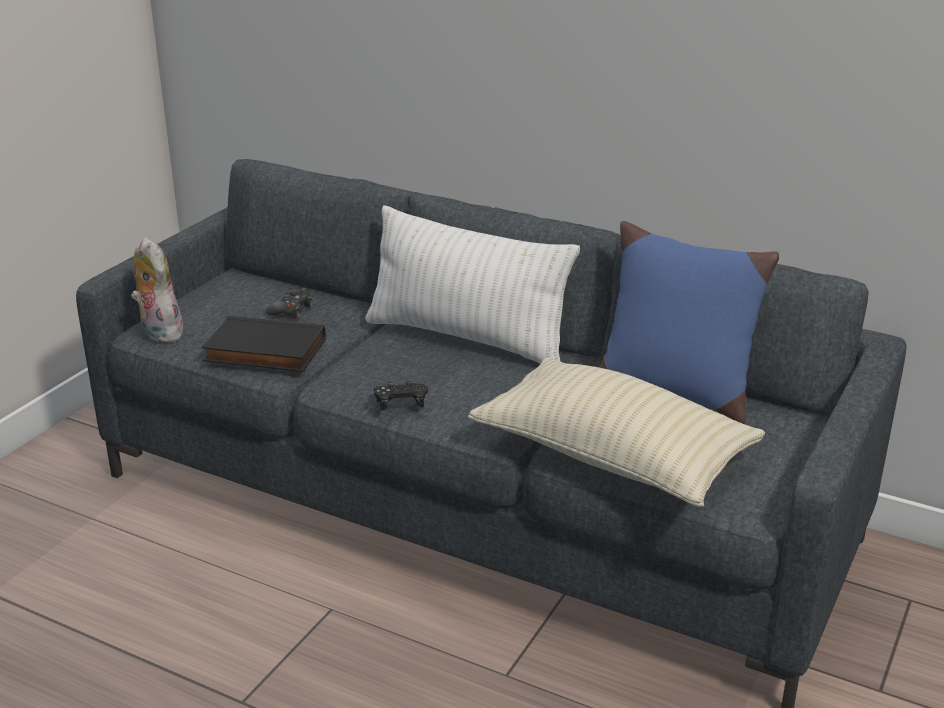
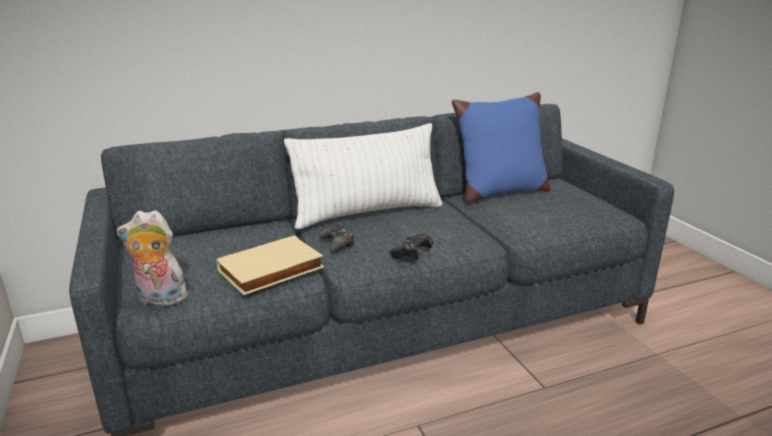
camera: 50 degrees left, 5 degrees down
(263, 352) = (271, 270): black book -> beige book
(291, 310) = (235, 243): black game controller -> black game controller (337, 243)
(613, 458) = (543, 226): beige pillow -> none

